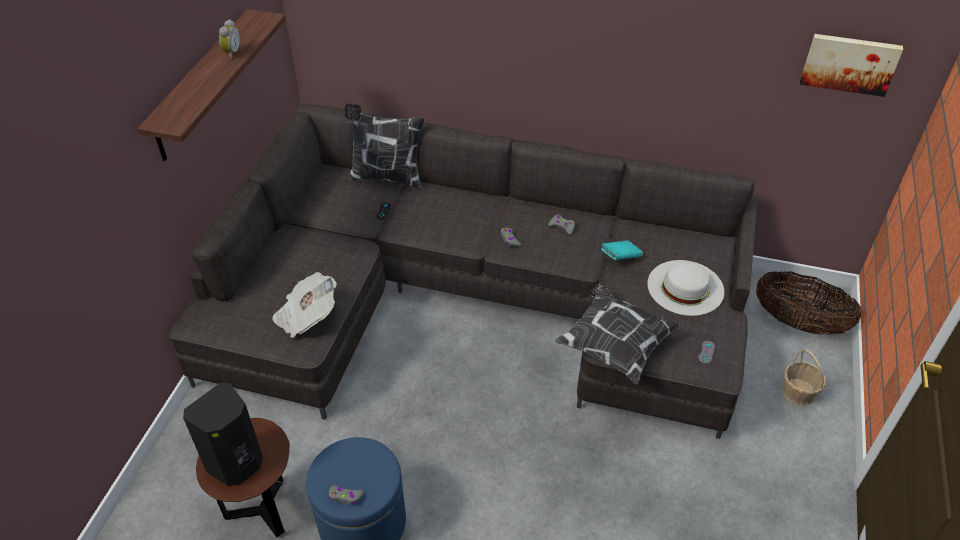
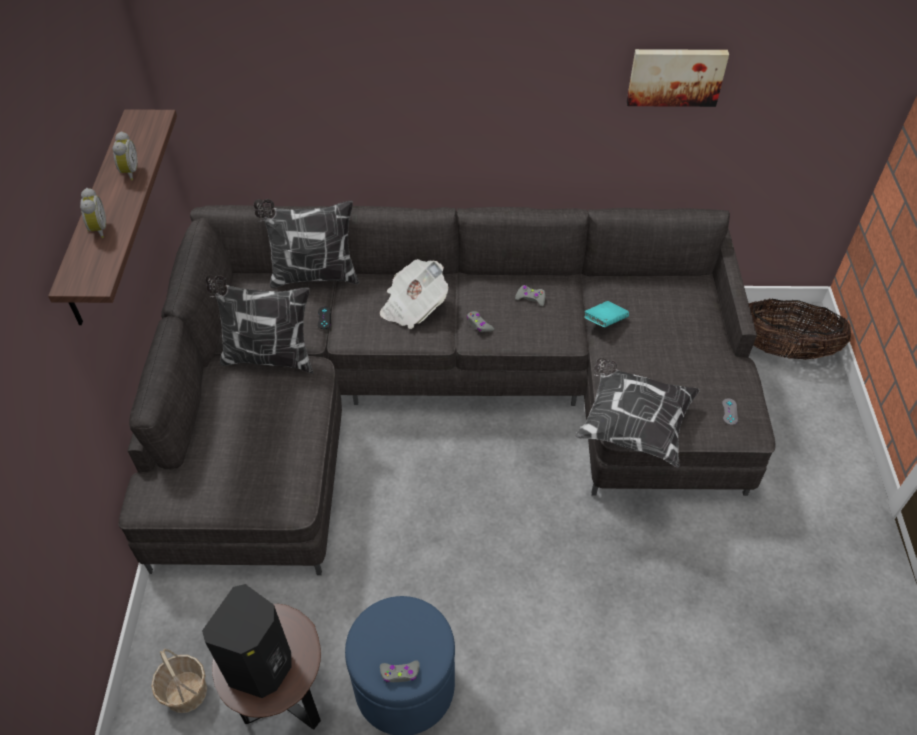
camera: 15 degrees left, 5 degrees up
(191, 89) = (97, 229): none -> alarm clock
(306, 316) = (280, 466): newspaper -> newspaper (413, 306)
(328, 232) = (268, 357): none -> pillow
(685, 287) = (684, 342): white hat -> none
(798, 393) = (807, 427): basket -> basket (185, 692)
(849, 63) = (826, 71): picture -> picture (675, 76)

